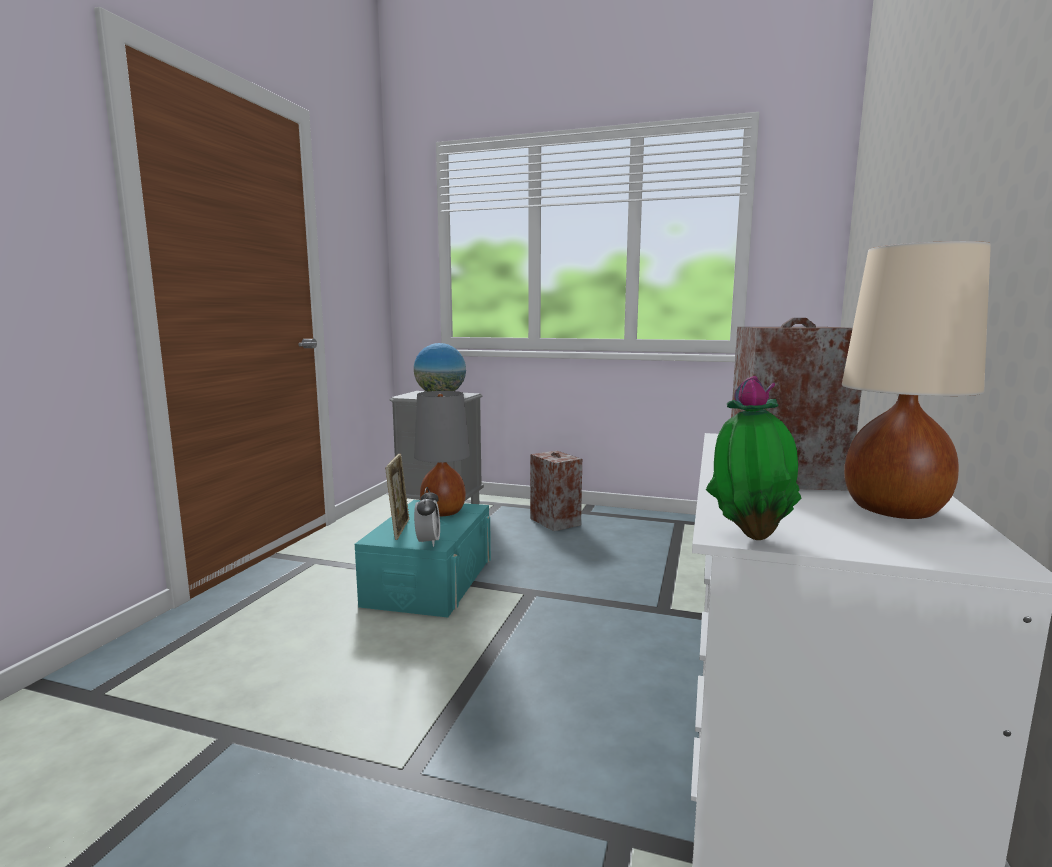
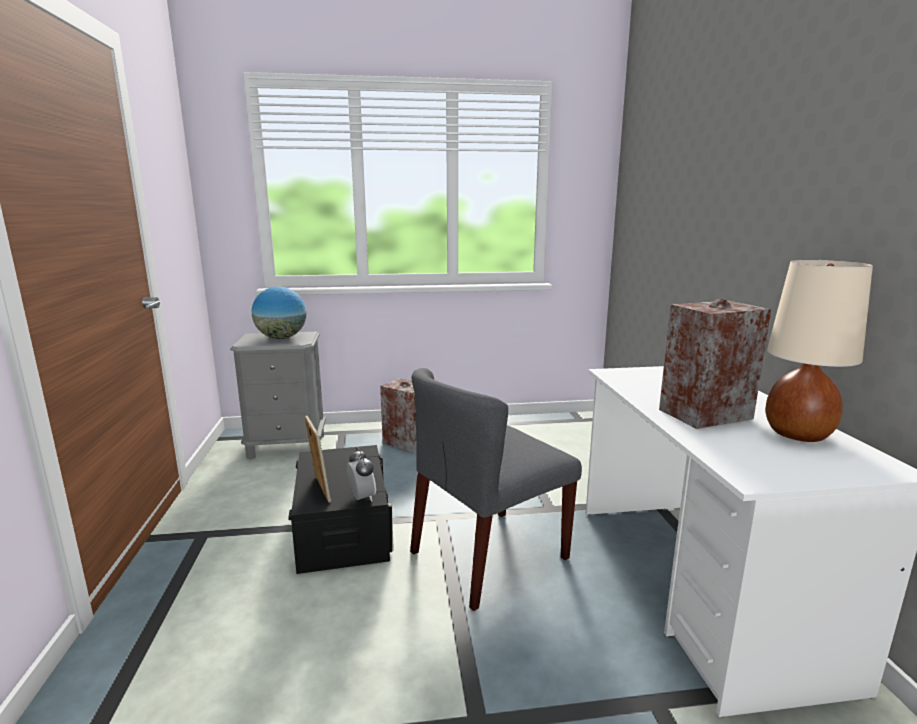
camera: 25 degrees left, 5 degrees up
(429, 580) = (342, 527): turquoise storage box -> black storage box
(443, 512) = (343, 461): grey table lamp -> none
(551, 637) = (488, 555): none -> grey chair
(750, 535) = (763, 478): potted plant -> none

